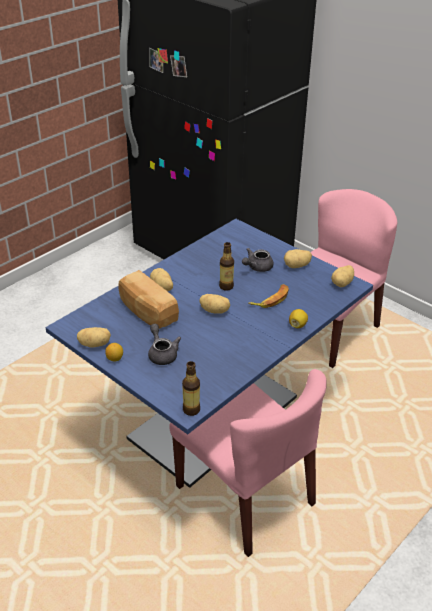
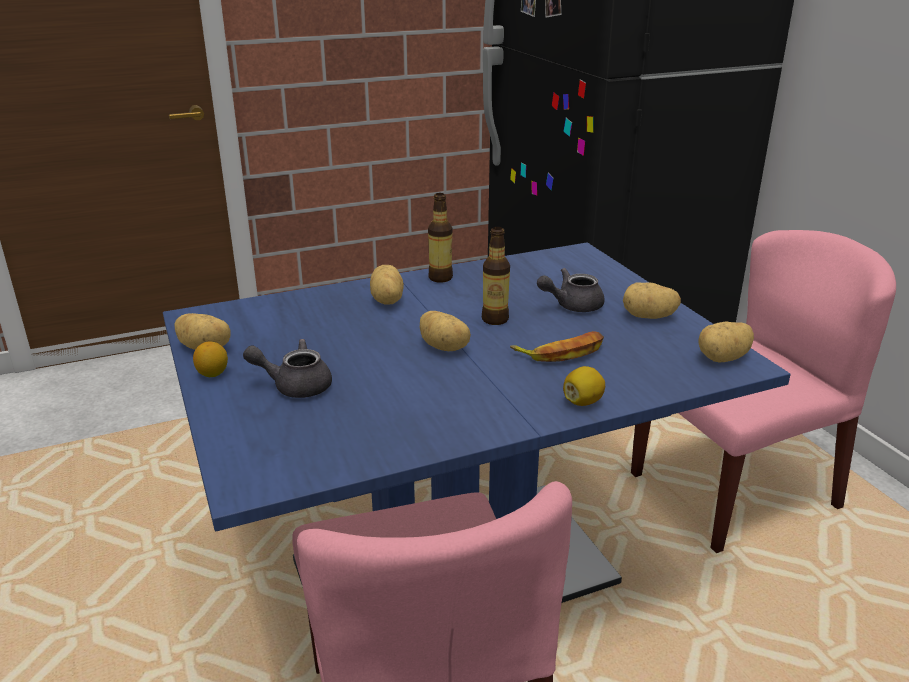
camera: 25 degrees right, 10 degrees down
(147, 312) = (331, 325): bread -> none
(162, 353) = (295, 385): grey teapot -> grey teapot turned 90 degrees counterclockwise
(191, 409) = (253, 486): bottle -> bottle (440, 278)

